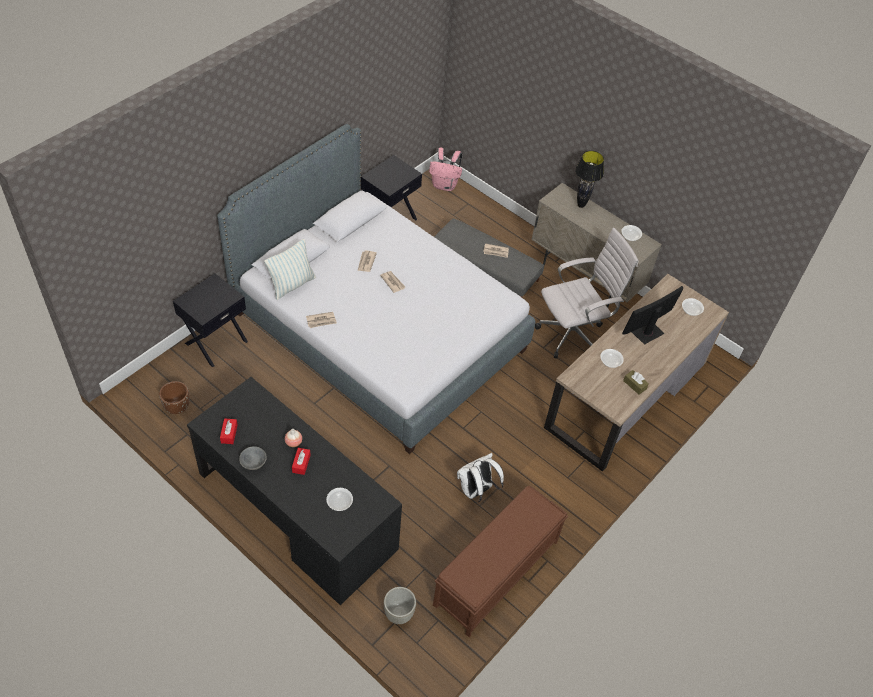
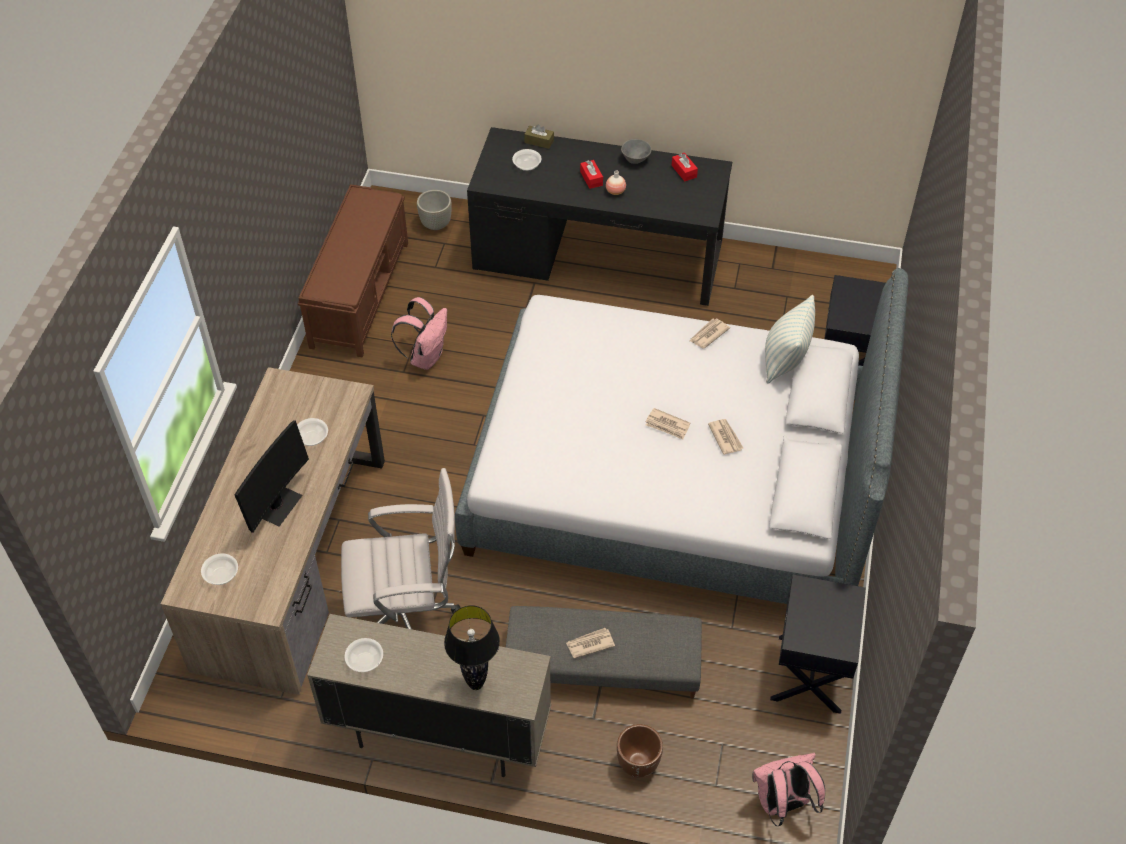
camera: 155 degrees right, 0 degrees up
(177, 407) = (810, 286): brown planter -> brown planter (638, 763)
(476, 491) = (426, 357): white backpack -> pink backpack
(573, 334) = (408, 619): white office chair -> white office chair turned 135 degrees counterclockwise
(634, 385) = (267, 422): brown tissue box -> brown tissue box (539, 141)

